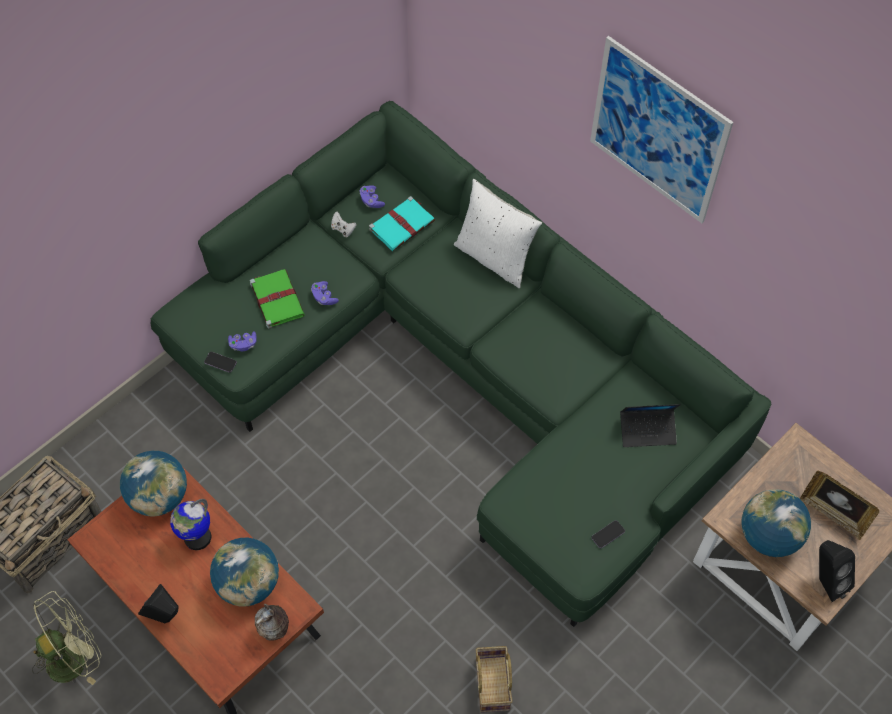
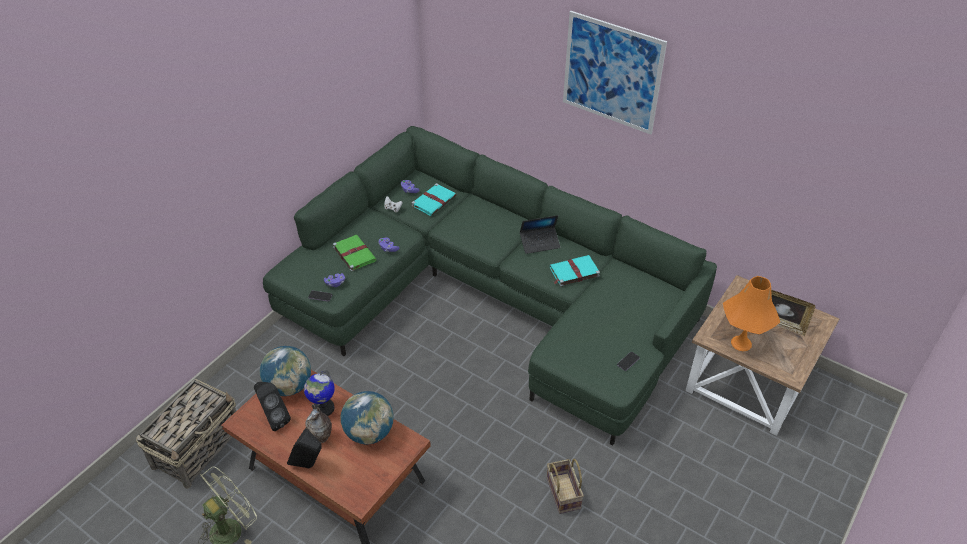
camera: 10 degrees left, 15 degrees down
(275, 631) = (397, 461): vase -> vase (322, 437)
(495, 257) = (502, 211): white pillow -> none
(569, 378) = (573, 272): none -> turquoise book
(647, 430) = (636, 296): laptop -> laptop (539, 243)
(768, 536) = (741, 343): globe -> orange table lamp
(825, 581) = (790, 364): black speaker -> black speaker (274, 419)

